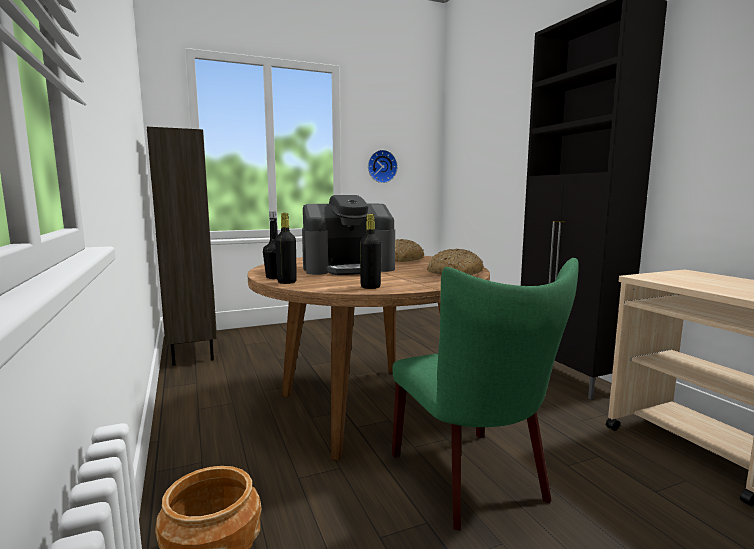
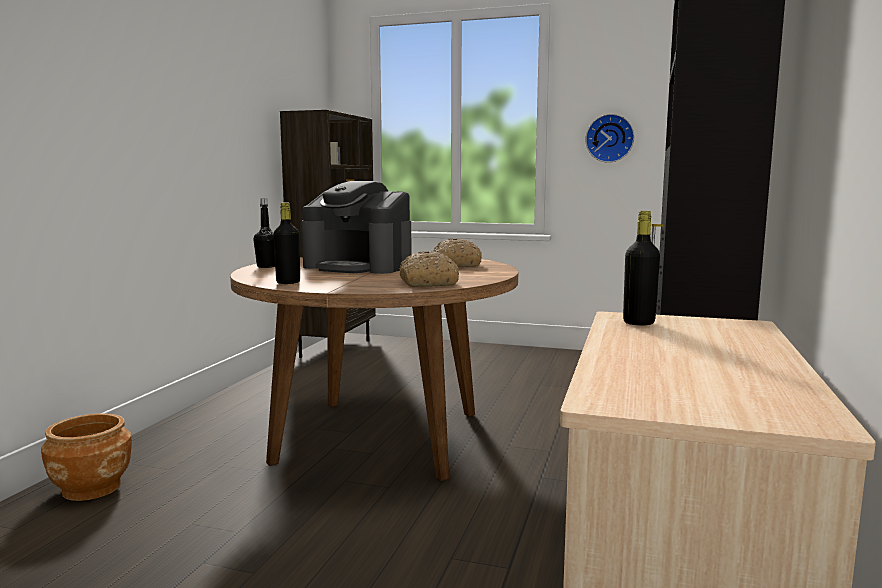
camera: 40 degrees right, 0 degrees up
(287, 282) = (255, 271): black bottle -> black bottle (638, 323)
(474, 481) = (333, 526): green chair -> none

